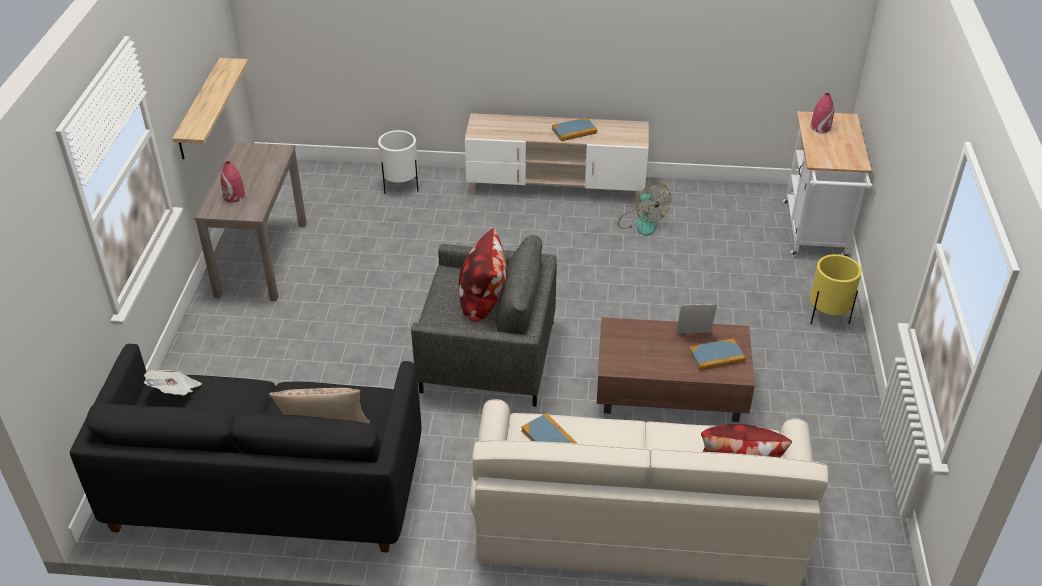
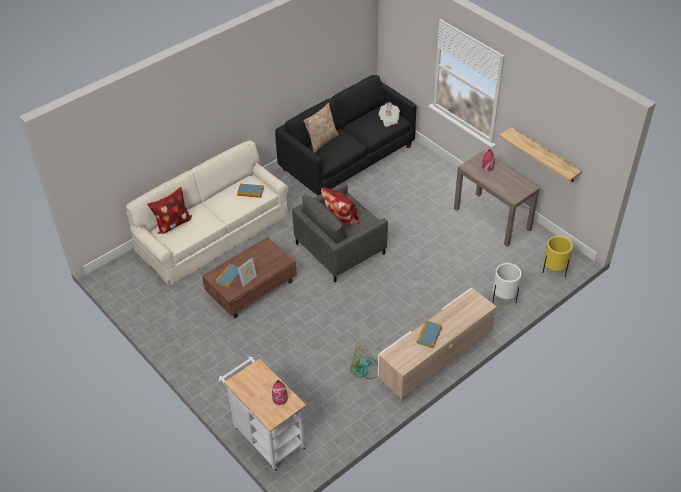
camera: 135 degrees right, 5 degrees up
(827, 316) = (215, 380): yellow planter -> yellow planter (554, 270)

